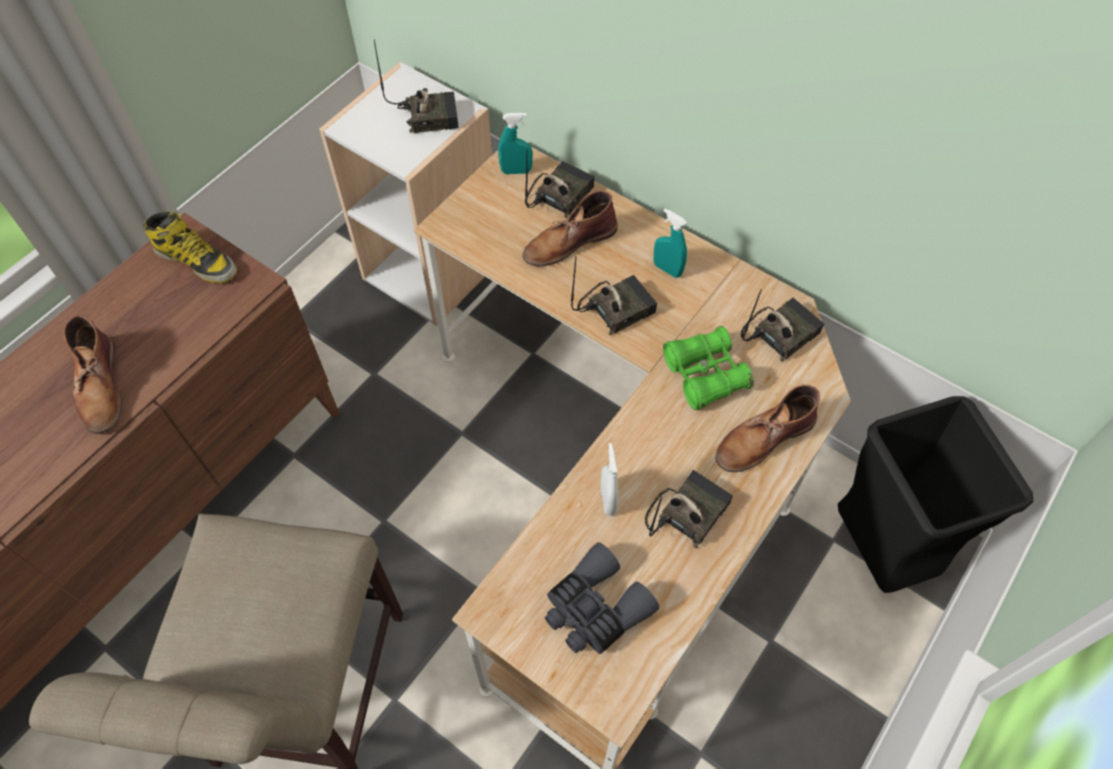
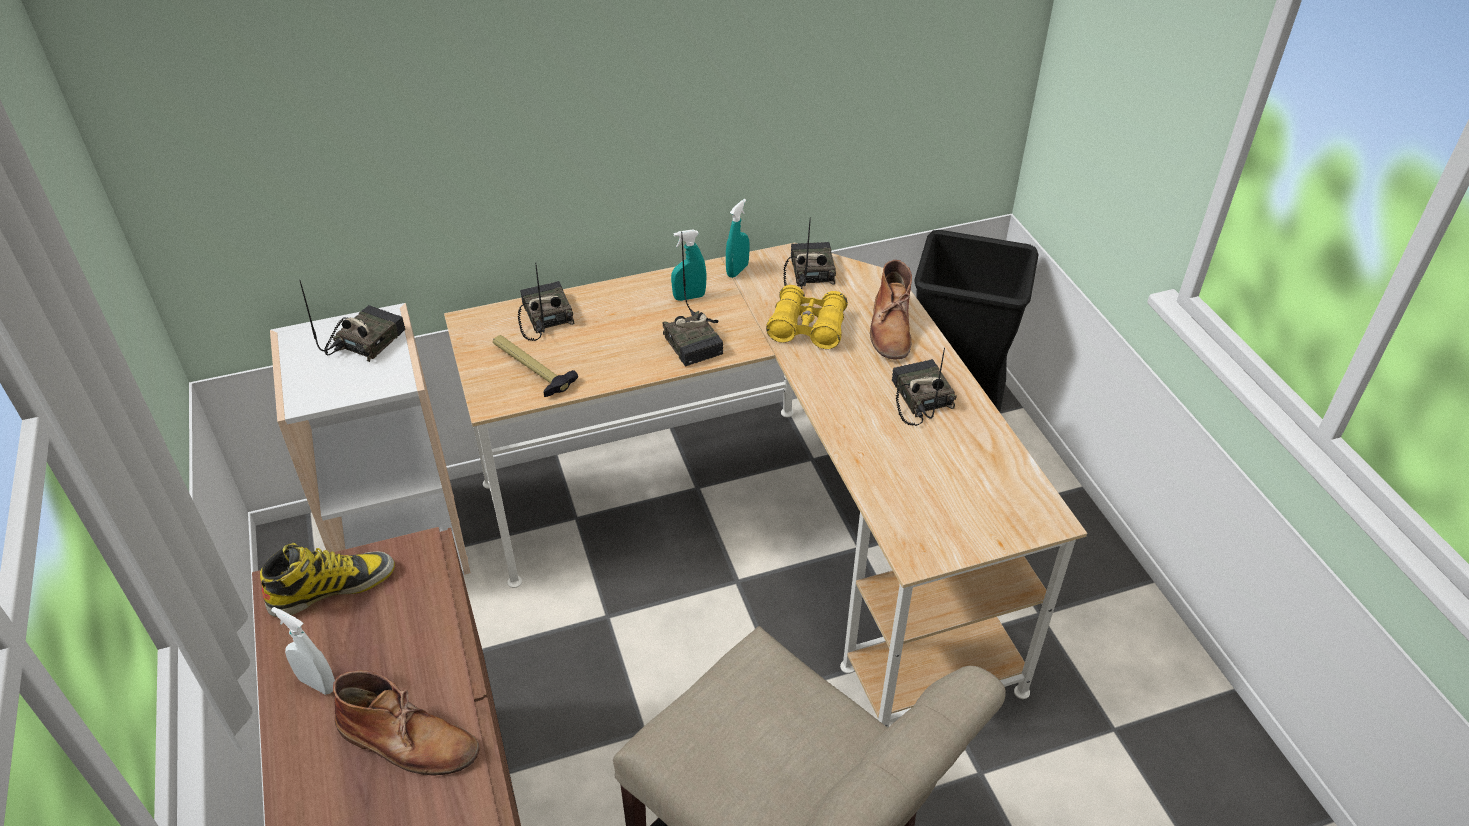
camera: 55 degrees left, 15 degrees down
(496, 225) = (530, 368): none -> hammer
(516, 171) = (487, 329): turquoise spray bottle -> turquoise spray bottle (737, 270)
(568, 242) = (600, 336): brown boot -> none
(594, 609) = (961, 490): grey binoculars -> none
(608, 500) = (871, 435): white spray bottle -> white spray bottle (317, 683)
(616, 308) = (696, 342): radio -> radio turned 150 degrees clockwise
(705, 375) = (807, 328): green binoculars -> yellow binoculars

